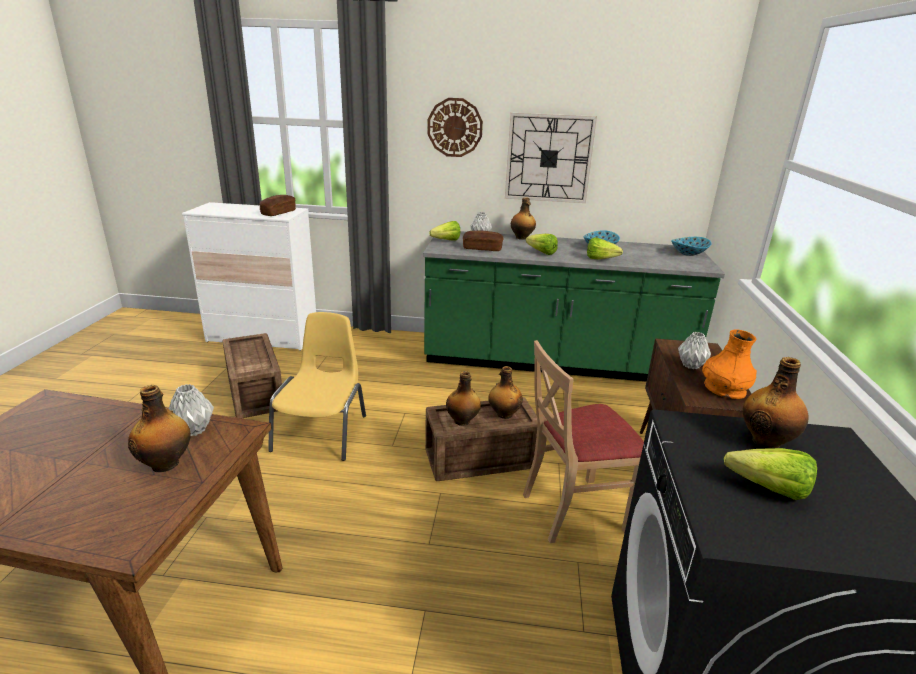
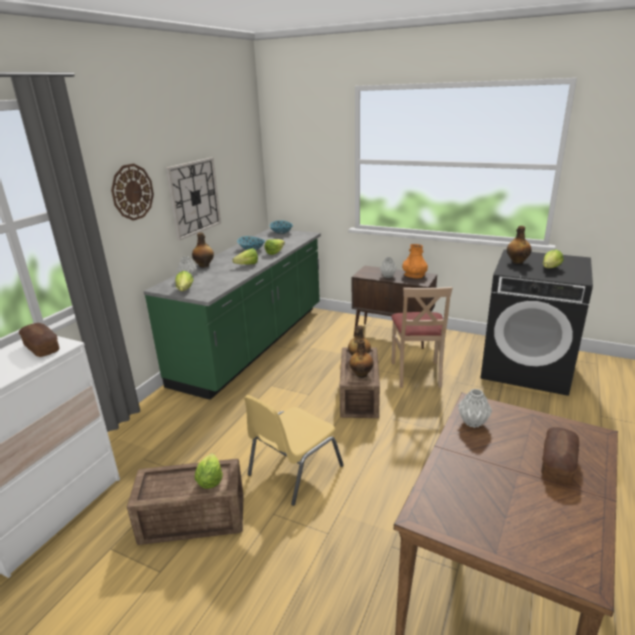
camera: 70 degrees left, 0 degrees up
(166, 463) = (515, 430): bottle -> none
(251, 365) = (210, 481): none -> lettuce
(322, 432) = (293, 470): yellow chair -> yellow chair turned 75 degrees counterclockwise
(482, 248) = (219, 281): bread -> bread (557, 463)

